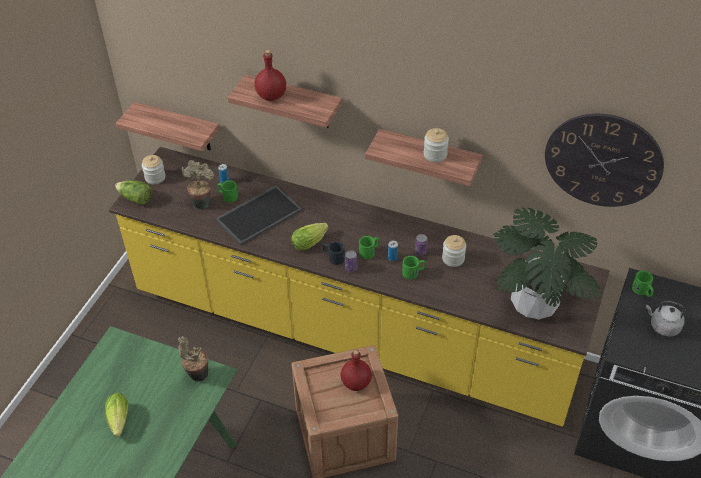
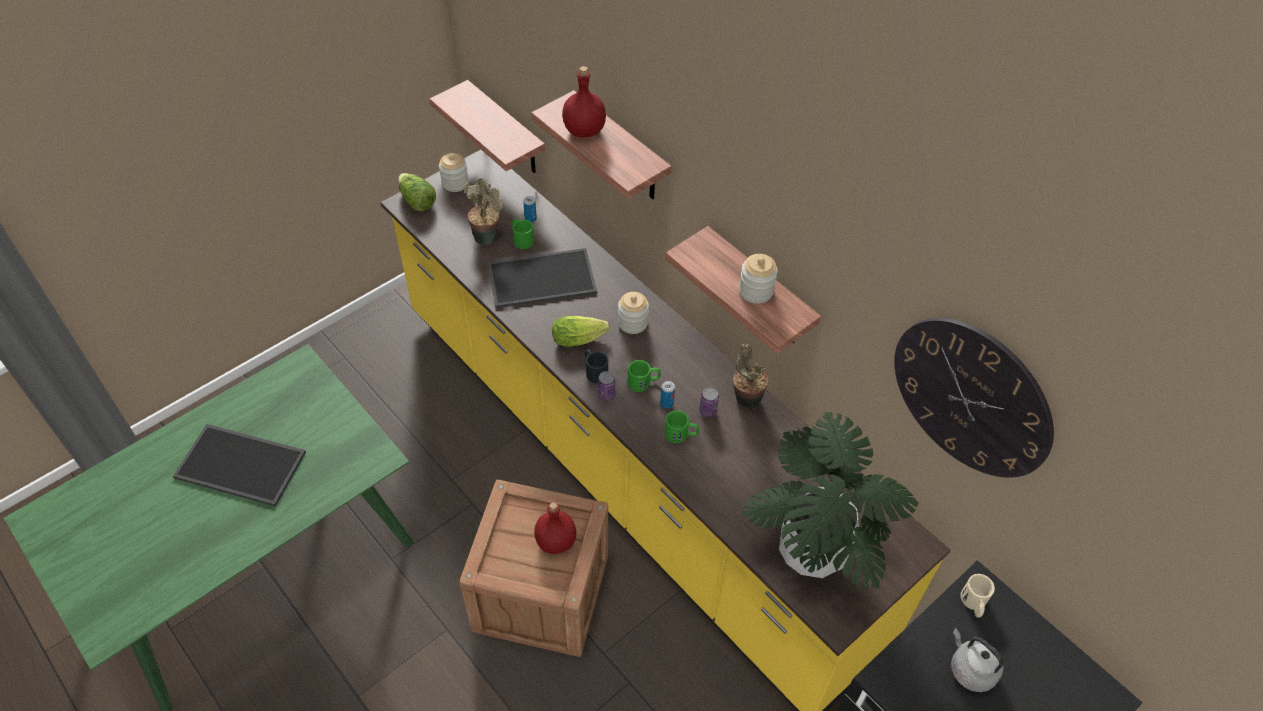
camera: 25 degrees right, 5 degrees up
(119, 422) = (242, 463): lettuce -> tray
(196, 375) = (360, 447): potted plant -> potted plant (745, 399)
(453, 259) = (744, 438): jar -> jar (632, 323)
(642, 291) = (974, 603): green mug -> beige mug

